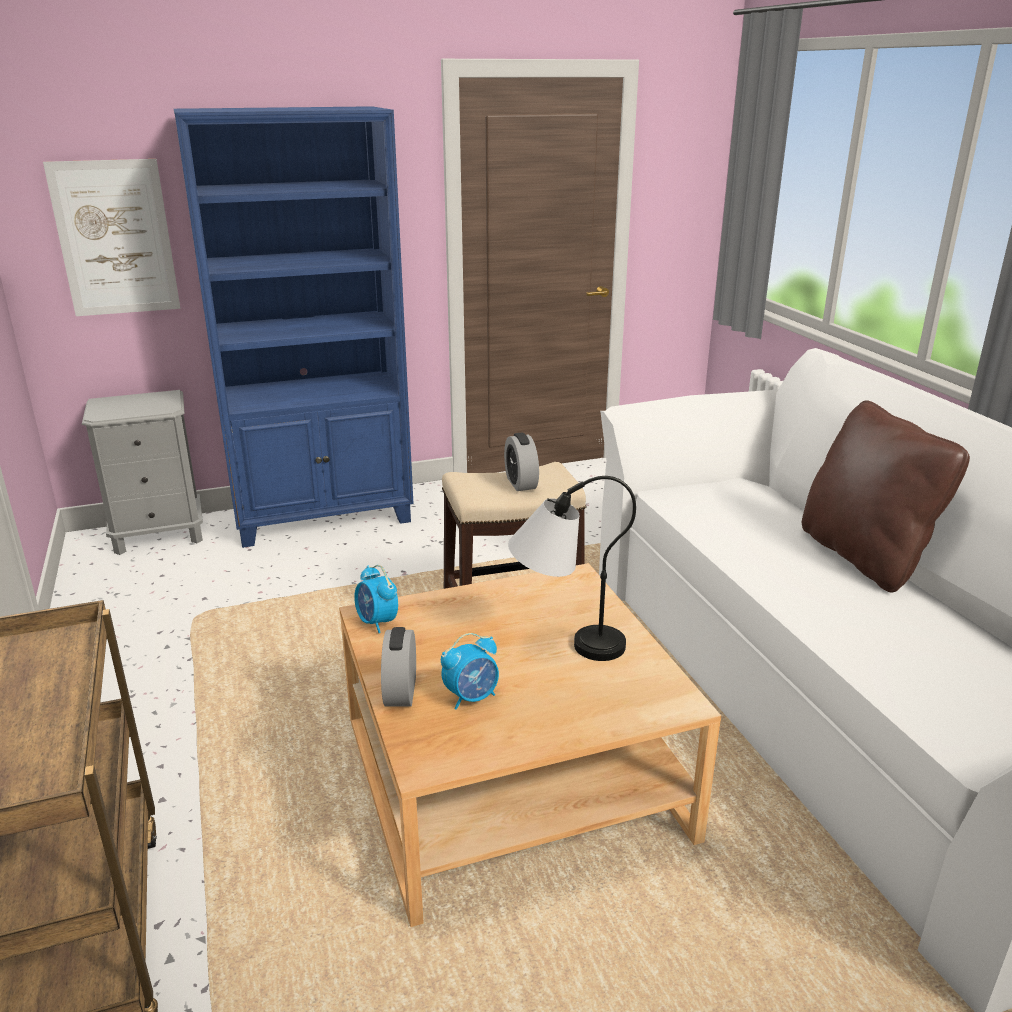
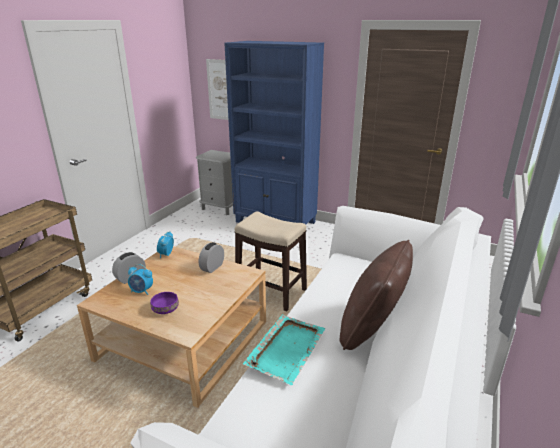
camera: 45 degrees right, 0 degrees up
(521, 483) = (272, 225): alarm clock -> alarm clock (212, 267)
(564, 642) = (199, 291): table lamp -> none
(573, 696) = (165, 309): none -> purple bowl
(846, 628) = (286, 348): none -> turquoise tray

